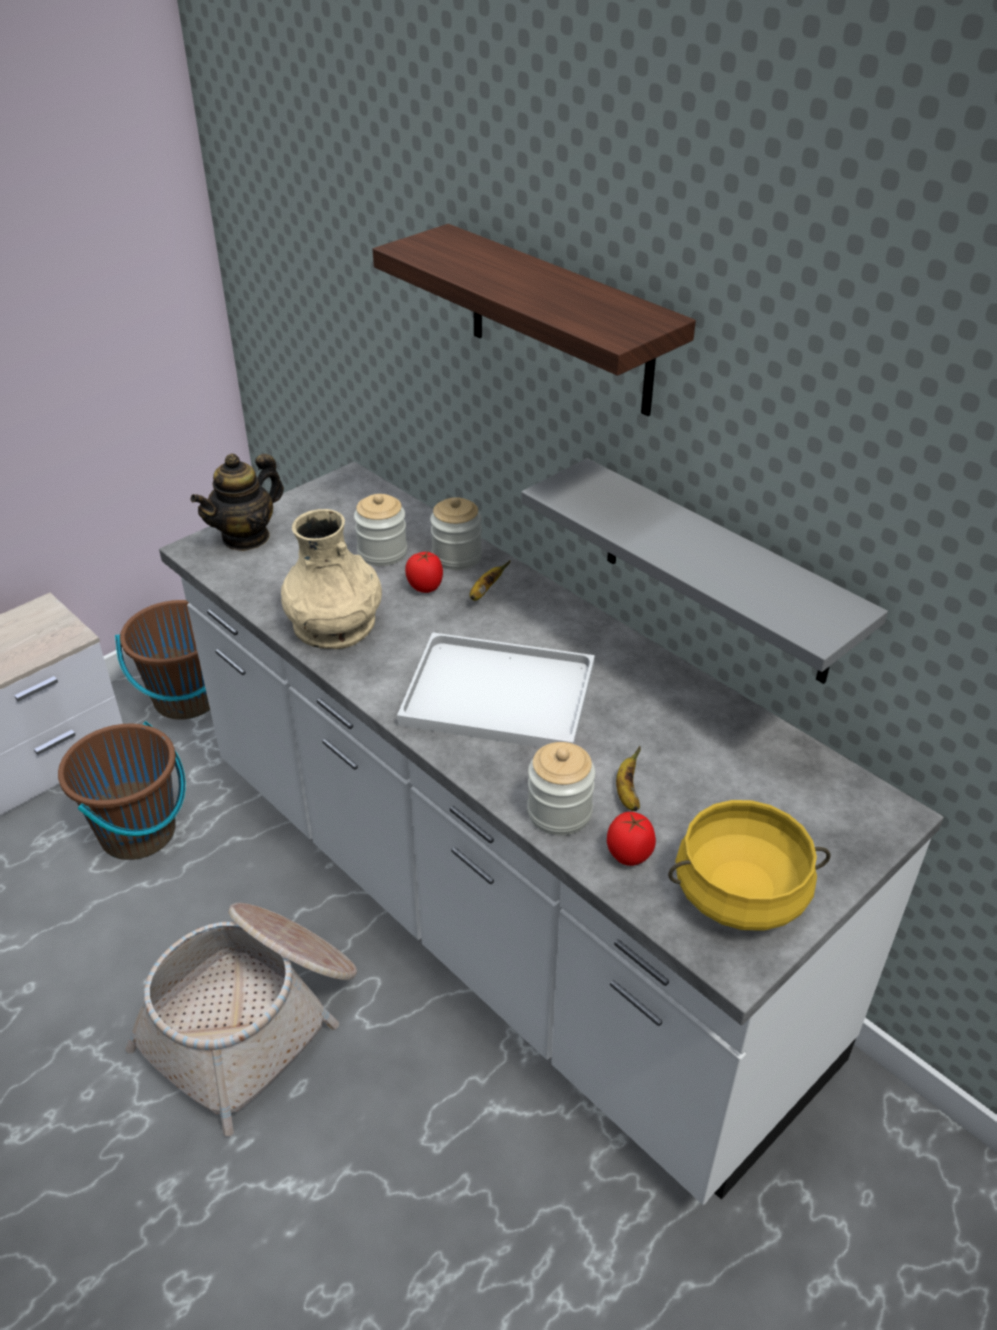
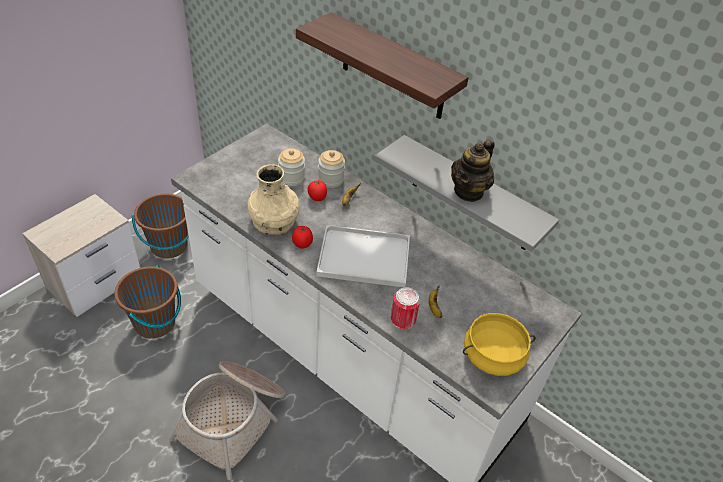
camera: 10 degrees left, 5 degrees up
(246, 537) = (217, 170): teapot -> teapot (469, 191)
(559, 812) = (403, 319): jar -> can
(629, 854) = (439, 339): tomato -> tomato (302, 244)

